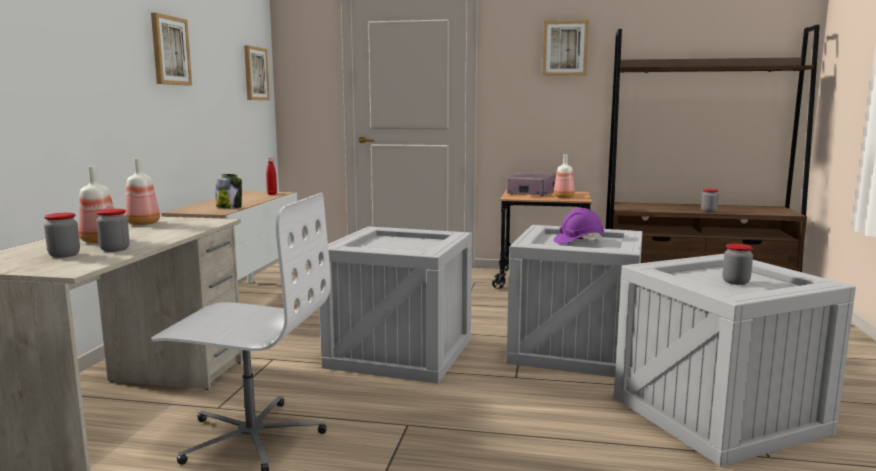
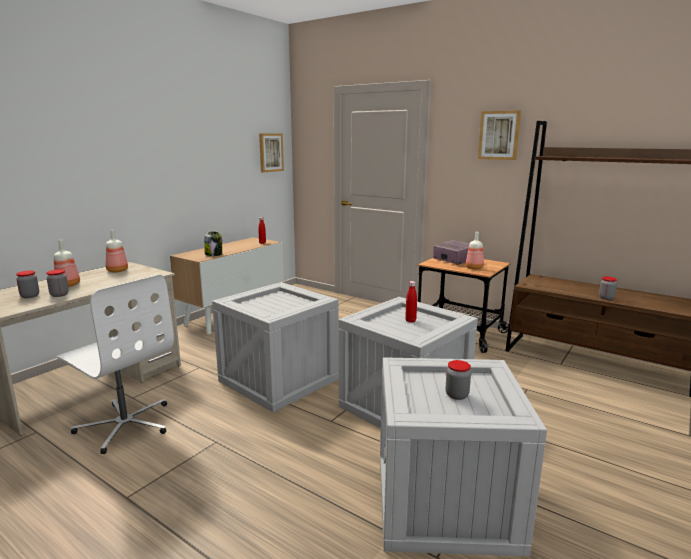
camera: 25 degrees right, 5 degrees up
(170, 50) = (182, 146): picture -> none
(578, 241) = (410, 320): purple hard hat -> red bottle

